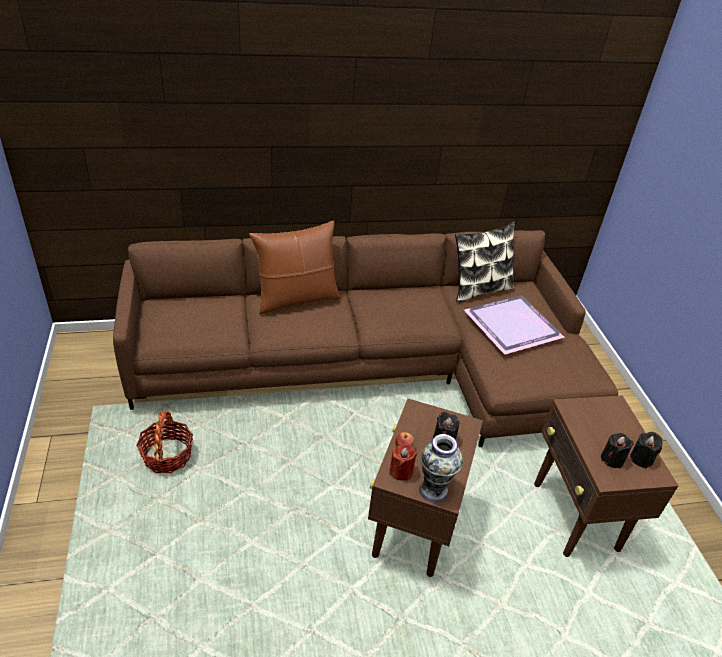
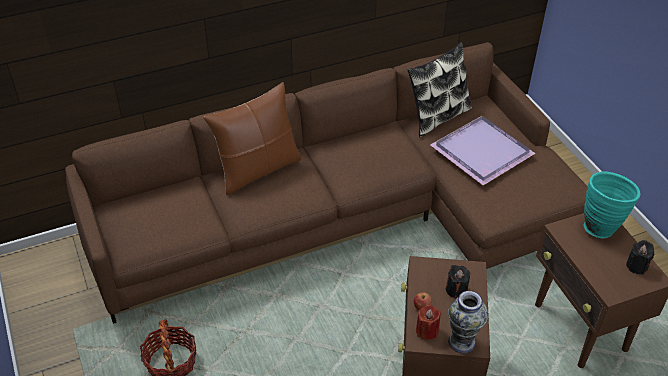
camera: 10 degrees left, 5 degrees up
(612, 412) = (600, 226): none -> turquoise vase
(612, 459) = (611, 273): black candle -> none

